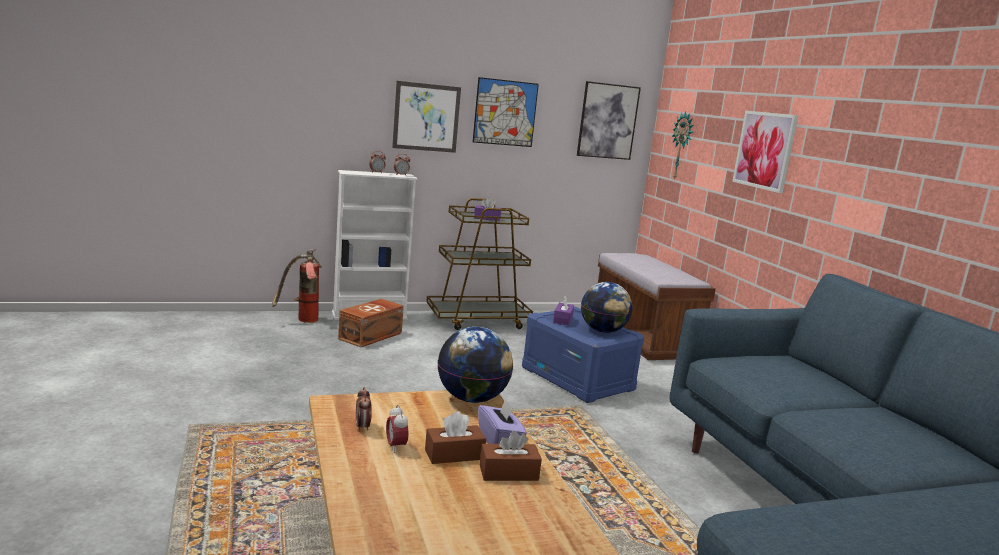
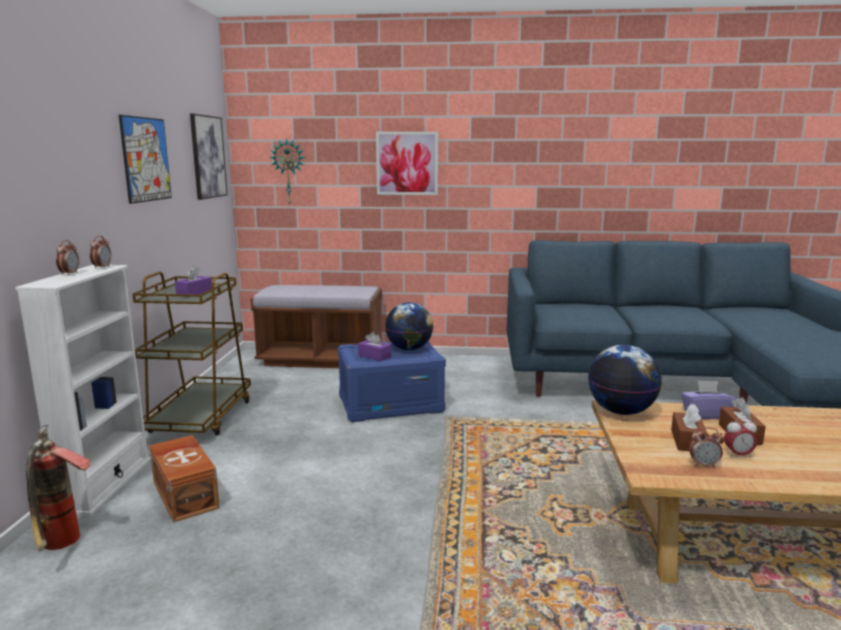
camera: 65 degrees left, 0 degrees up
(426, 117) = (85, 178): picture -> none
(508, 473) = (760, 420): brown tissue box -> brown tissue box (687, 441)

